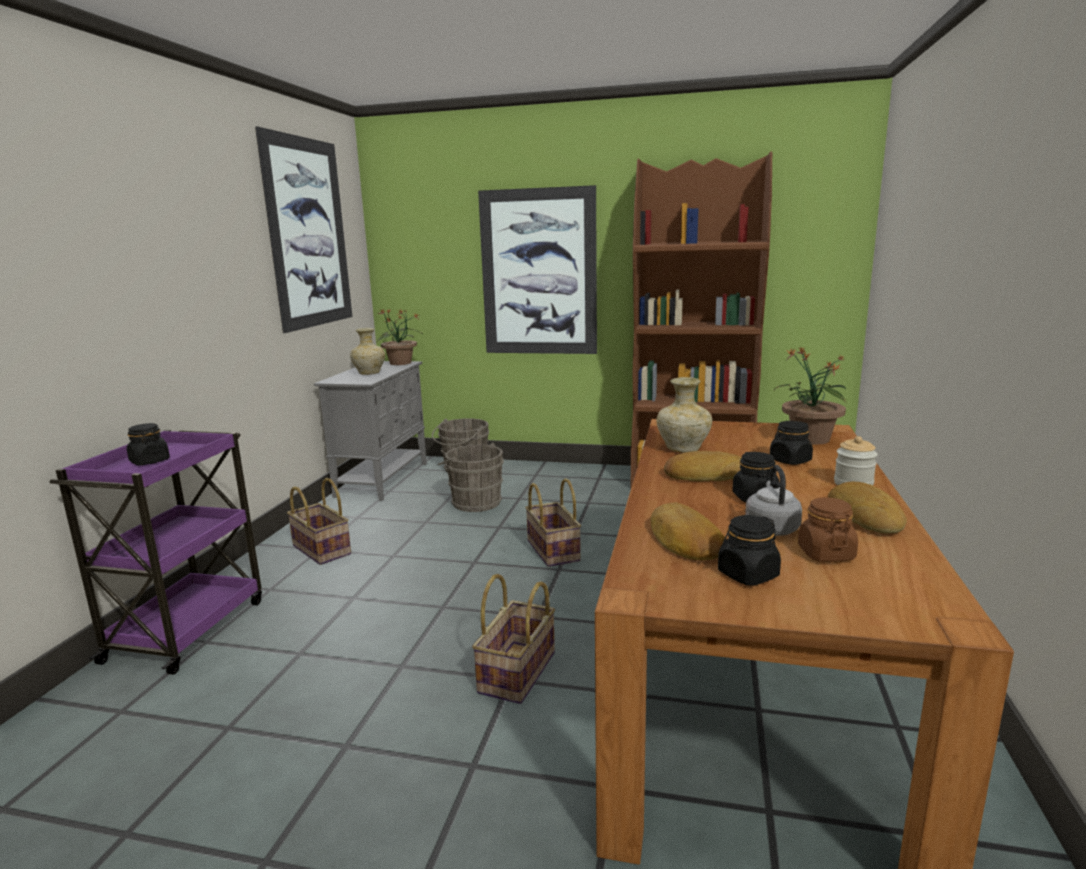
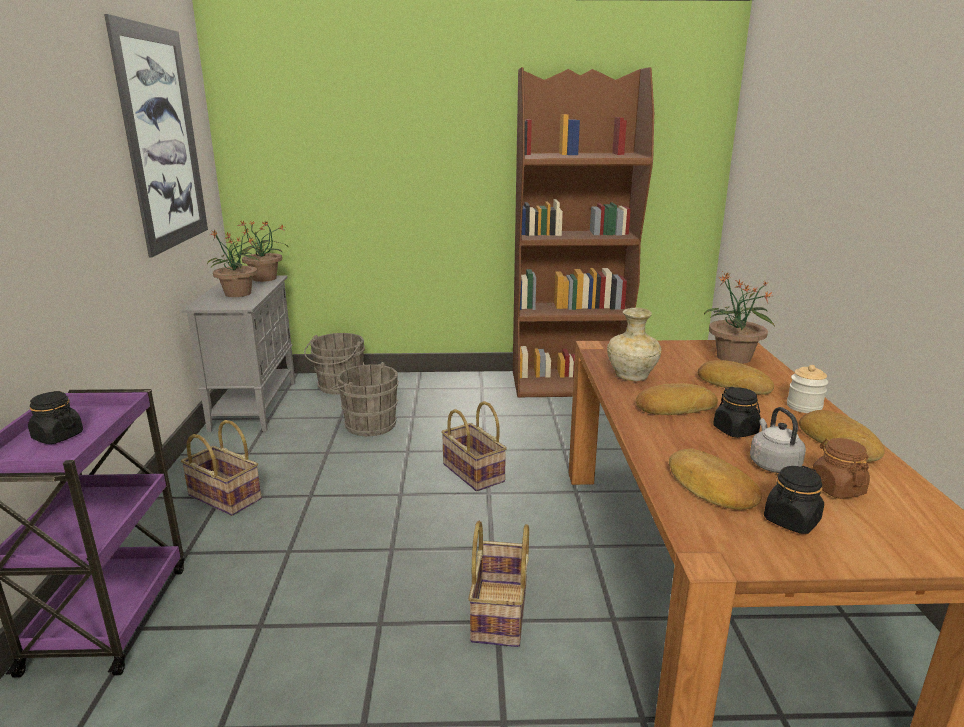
camera: 15 degrees left, 5 degrees up
(369, 373) = (238, 294): beige vase -> potted plant
(538, 273) = (411, 180): picture -> none
(790, 461) = (734, 384): black jar -> bread

